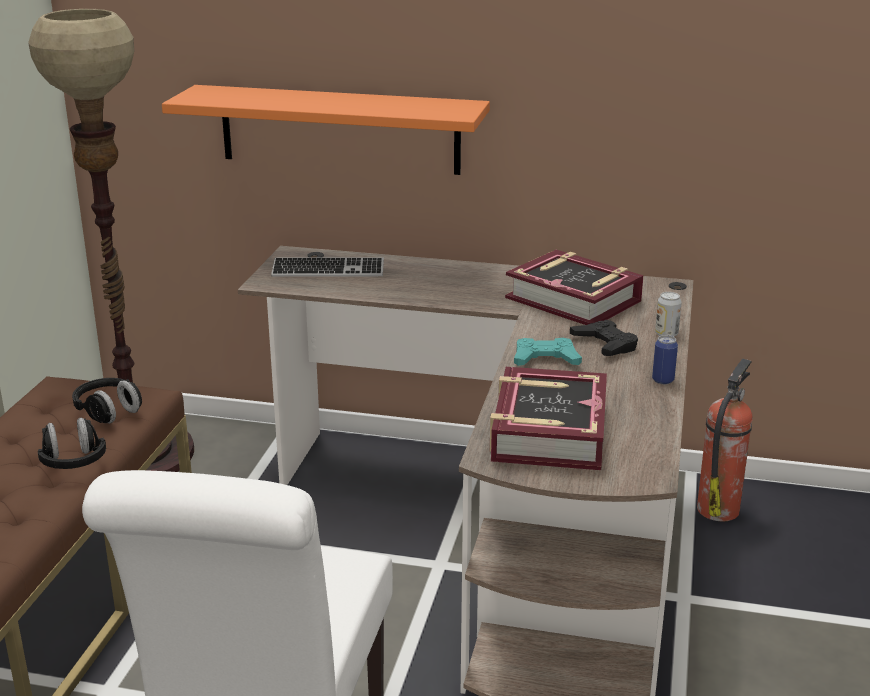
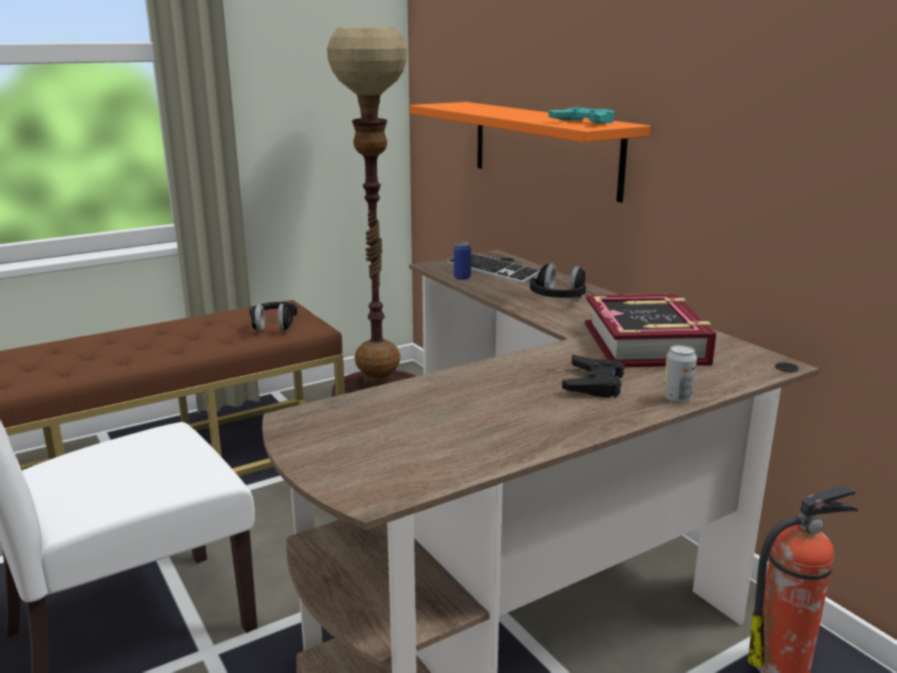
camera: 45 degrees right, 5 degrees down
(73, 462) = (201, 344): black headphones -> black headphones (558, 300)
(545, 359) = (512, 374): turquoise game controller -> turquoise game controller (583, 122)
(548, 431) = (382, 422): book -> none
(663, 380) = (581, 430): can -> can (462, 278)

